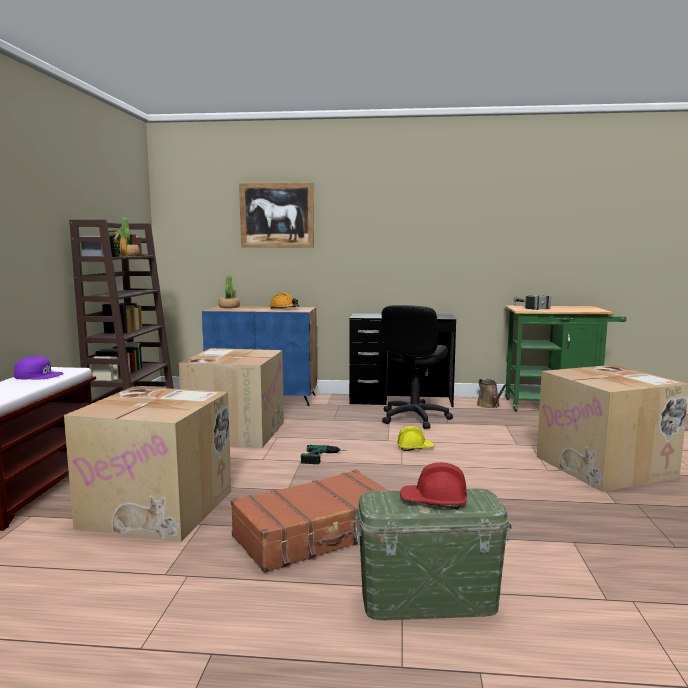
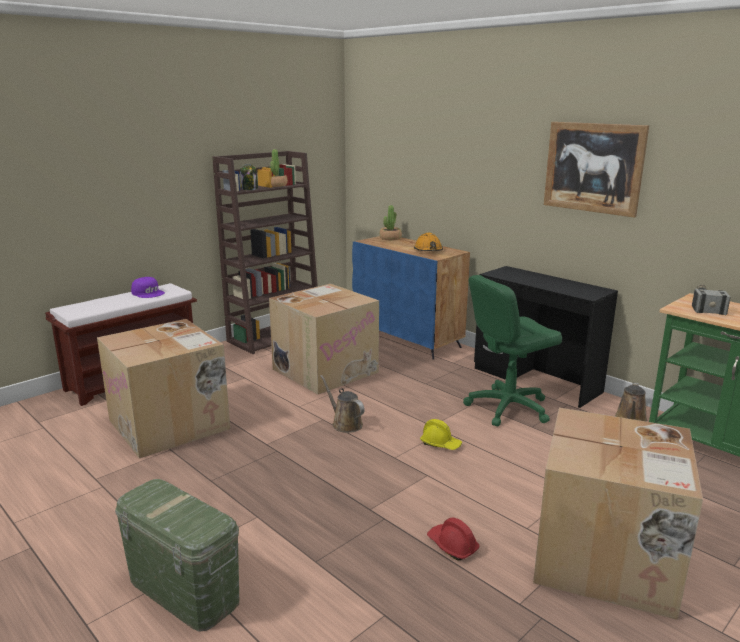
camera: 40 degrees right, 10 degrees up
(277, 215) = (443, 143): picture -> picture (593, 167)
(317, 534) = (216, 494): brown suitcase -> none
(324, 458) = (345, 424): power drill -> brown watering can
(414, 418) = (507, 407): black office chair -> green office chair
(434, 501) = (173, 511): red hard hat -> red hard hat (452, 546)

